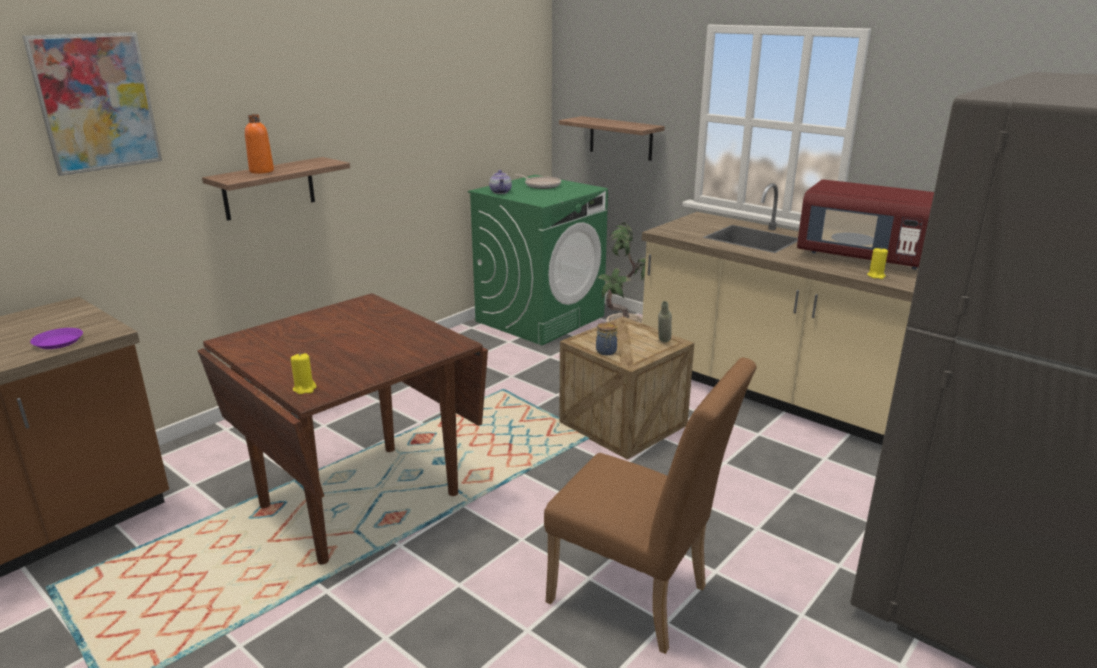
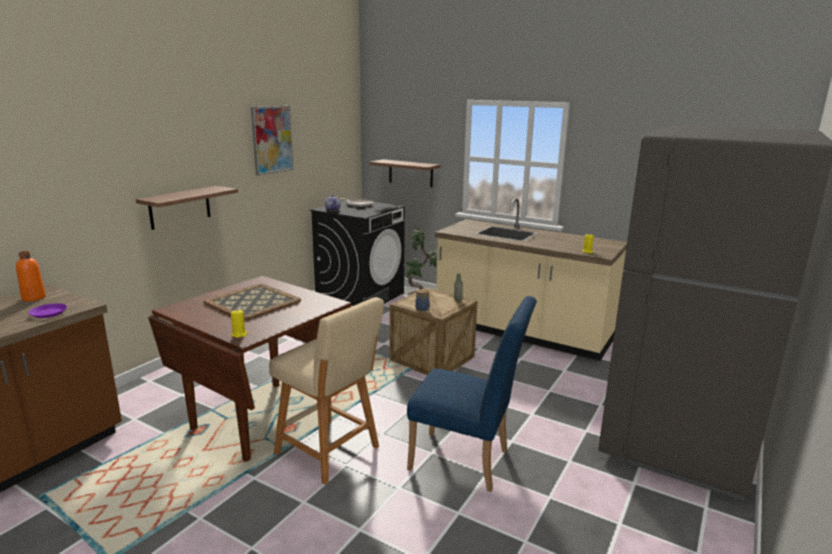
camera: 10 degrees left, 5 degrees down
(96, 102) = (66, 146): picture -> picture (272, 139)
(261, 171) = (177, 194): orange bottle -> orange bottle (34, 298)
(344, 336) = (254, 302): none -> tray
(441, 562) = (330, 452): none -> beige stool
(540, 318) = (360, 296): green washing machine -> black washing machine
(638, 599) = (466, 462): brown chair -> blue chair
(862, 257) = (576, 241): red microwave -> none

